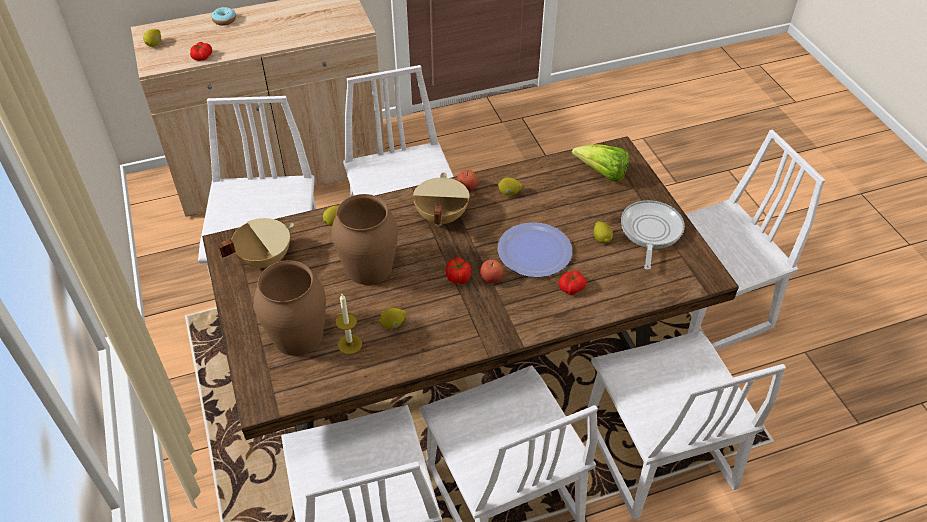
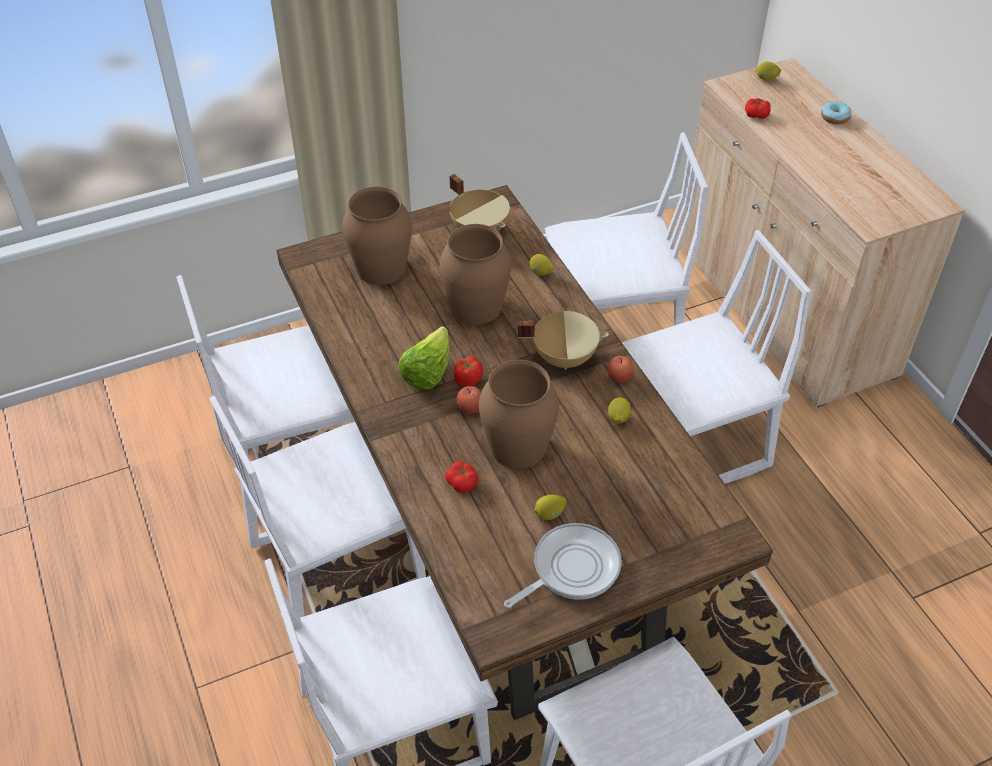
camera: 85 degrees right, 0 degrees up
(350, 344) = (371, 305): candle -> none
(393, 324) = (397, 333): lemon -> none
(534, 251) = (518, 446): plate -> brown vase
(602, 173) = (678, 516): lettuce -> lettuce (427, 372)
(650, 231) = (571, 569): frying pan -> frying pan turned 45 degrees counterclockwise

